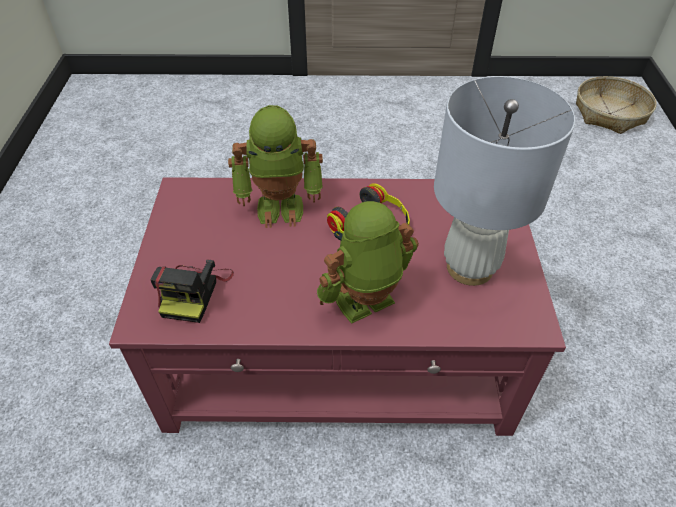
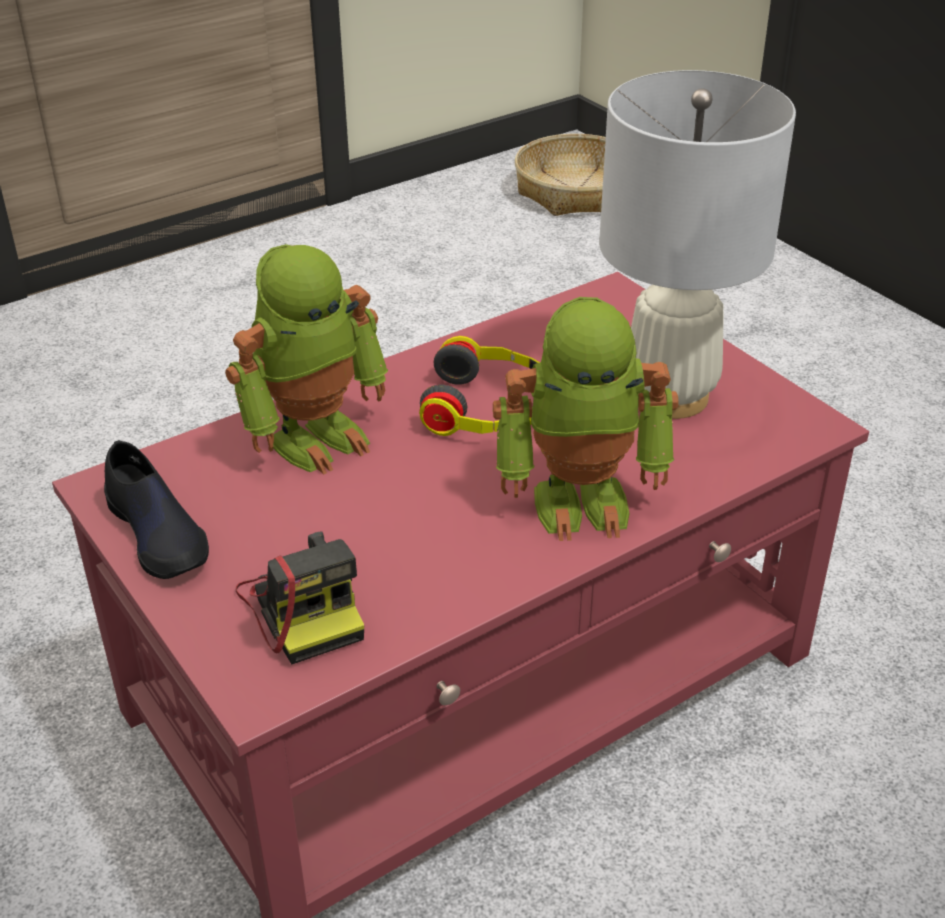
camera: 35 degrees left, 10 degrees down
(175, 223) = (158, 534): none -> black shoe
(365, 304) = (582, 500): toy robot -> toy robot turned 120 degrees counterclockwise

